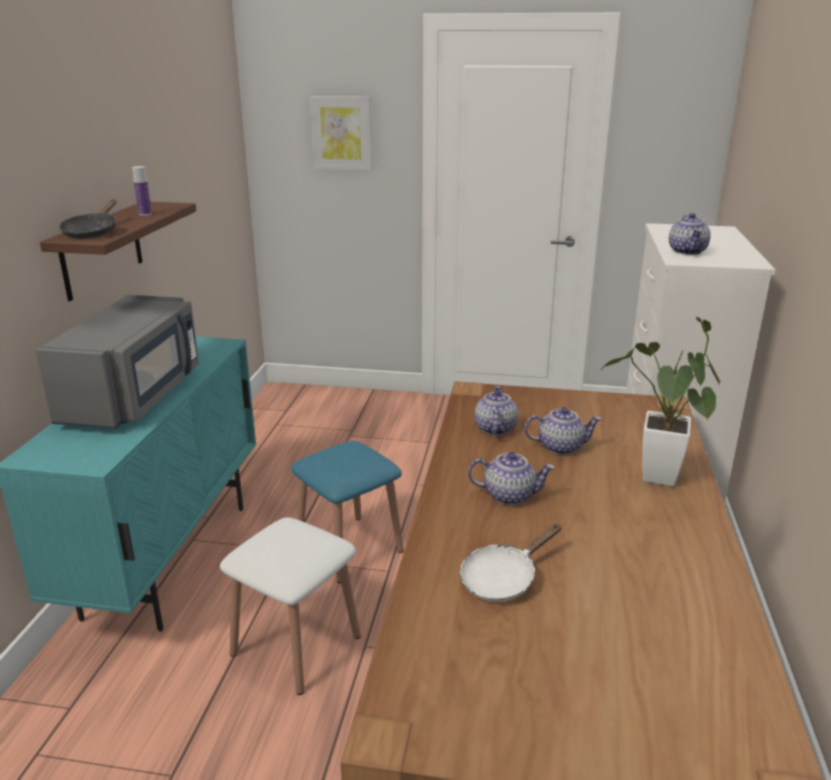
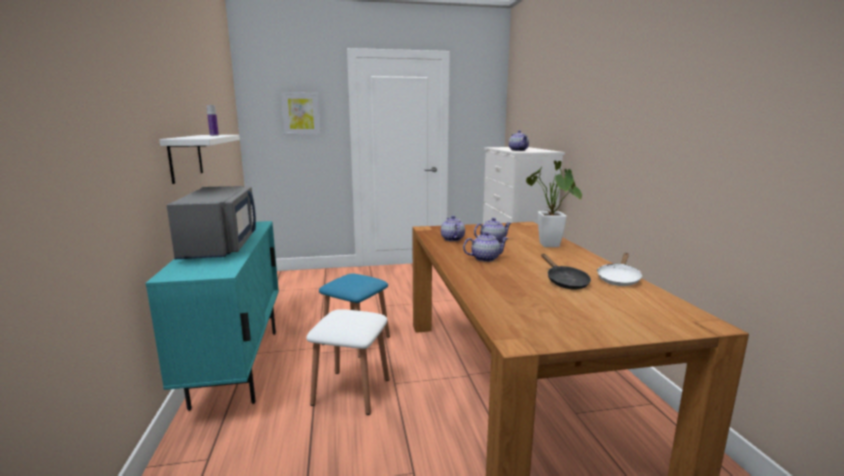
camera: 20 degrees left, 10 degrees down
(93, 232) = (191, 137): black frying pan -> black frying pan (564, 282)
(102, 250) = (185, 157): brown shelf -> white shelf
(503, 578) = (514, 284): white frying pan -> white frying pan (618, 279)

